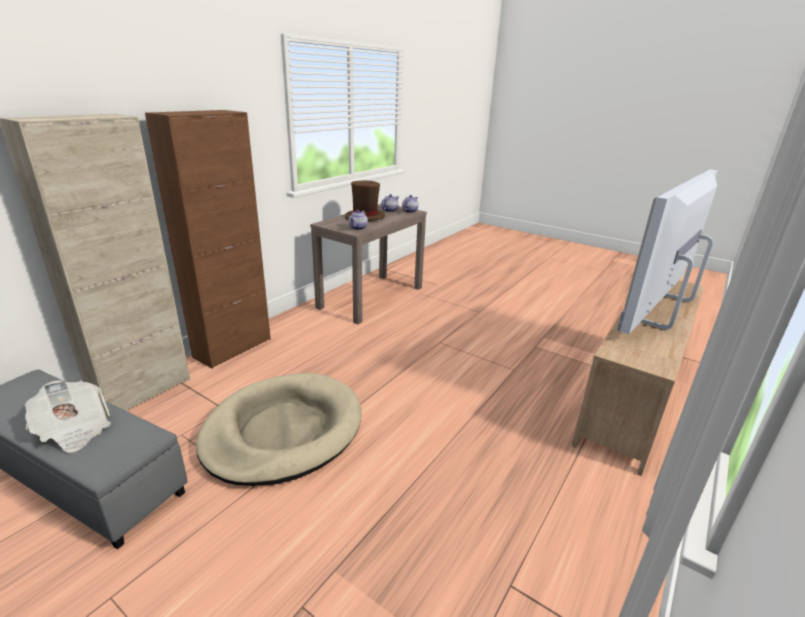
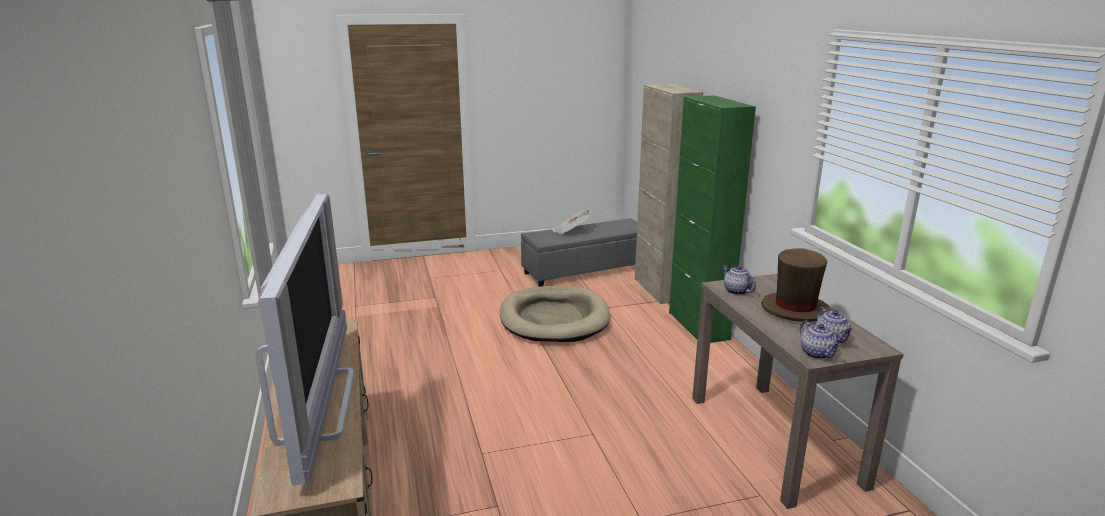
camera: 130 degrees right, 5 degrees down
(233, 348) = (698, 326): brown cabinet -> green cabinet

